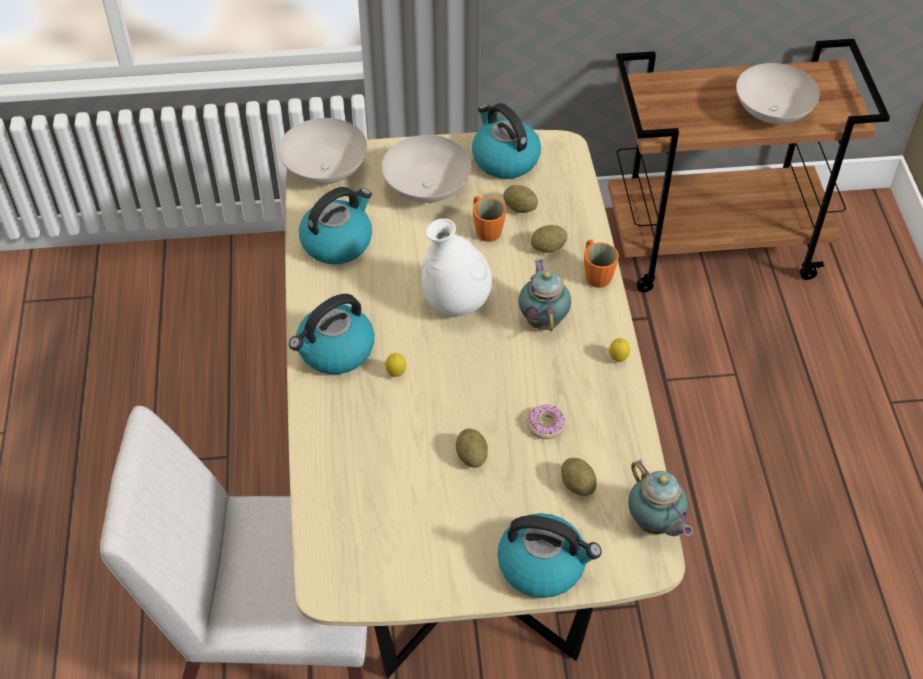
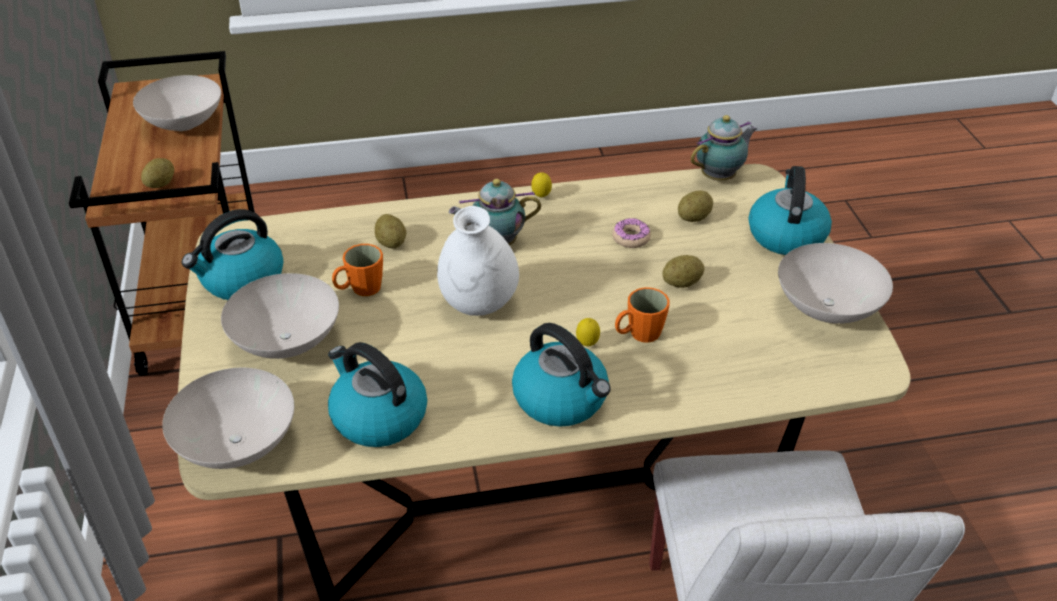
camera: 95 degrees left, 10 degrees down
(420, 571) = (825, 309): none -> white bowl
(520, 208) = (327, 265): potato -> potato (160, 184)
(595, 274) = (429, 211): orange mug -> orange mug (638, 335)

